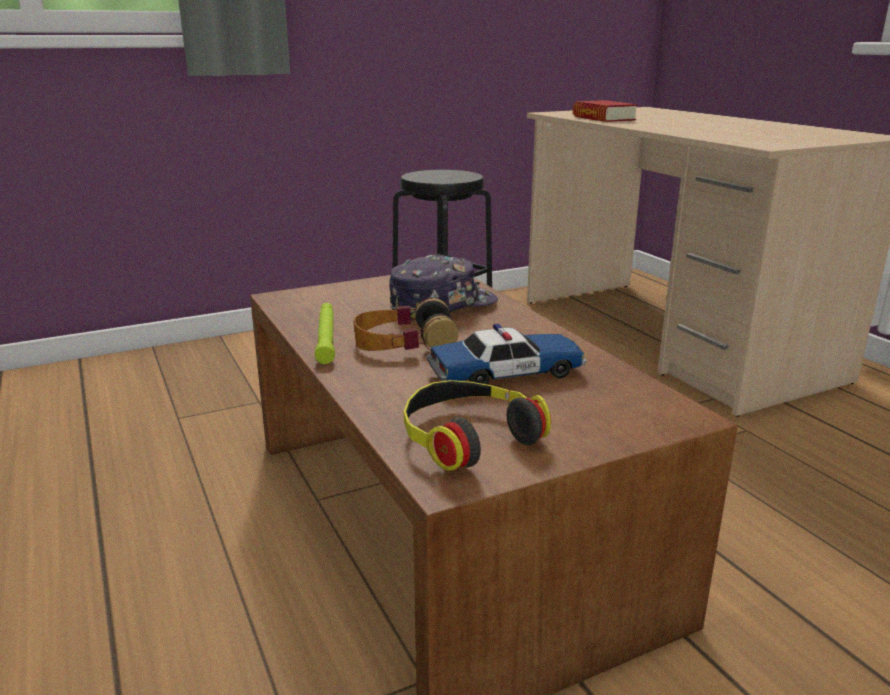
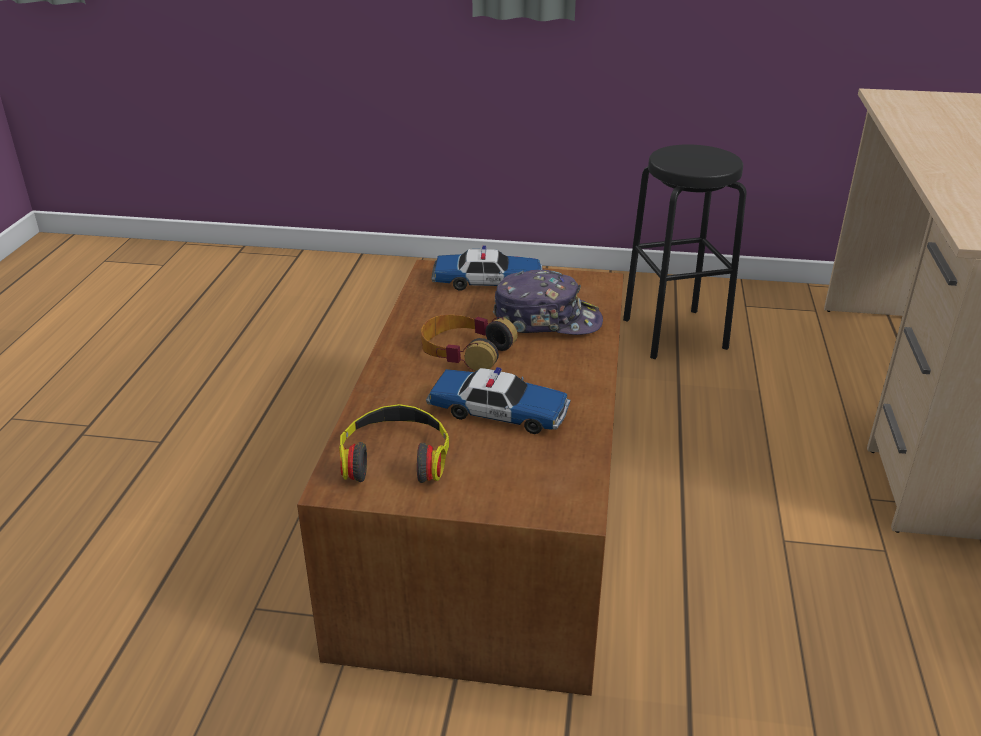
camera: 35 degrees right, 10 degrees up
(326, 337) = (416, 325): green flashlight -> none
(347, 294) = (487, 282): none -> toy car
(603, 118) = (922, 122): book -> none

